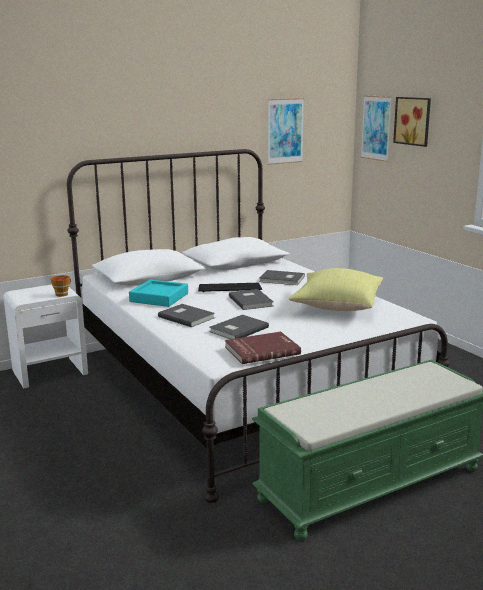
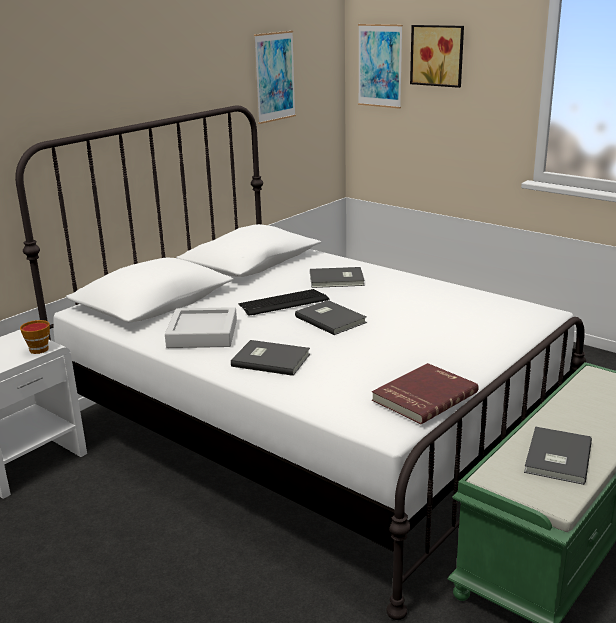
camera: 20 degrees left, 5 degrees up
(159, 297) = (202, 334): turquoise tray -> grey tray
(237, 329) = (357, 368): grey book -> grey book (555, 458)
(337, 306) = (442, 309): yellow pillow -> none

